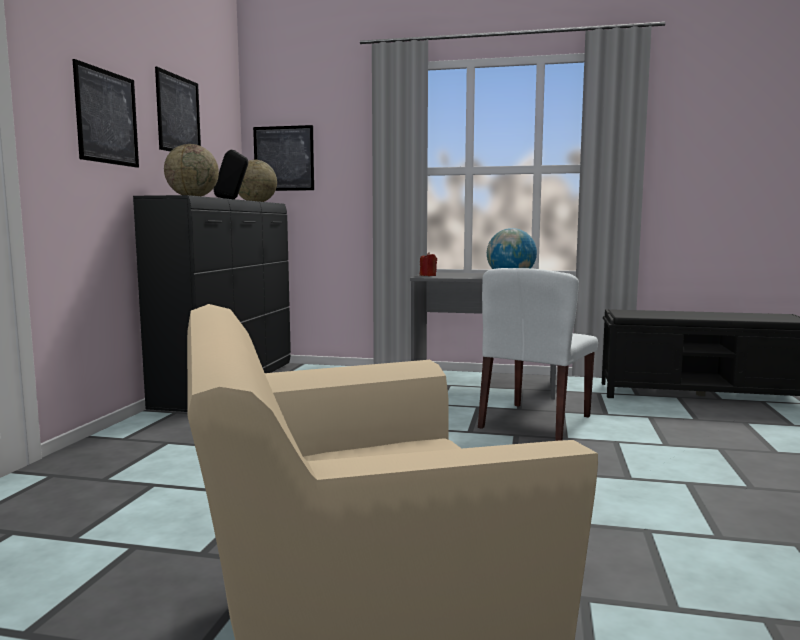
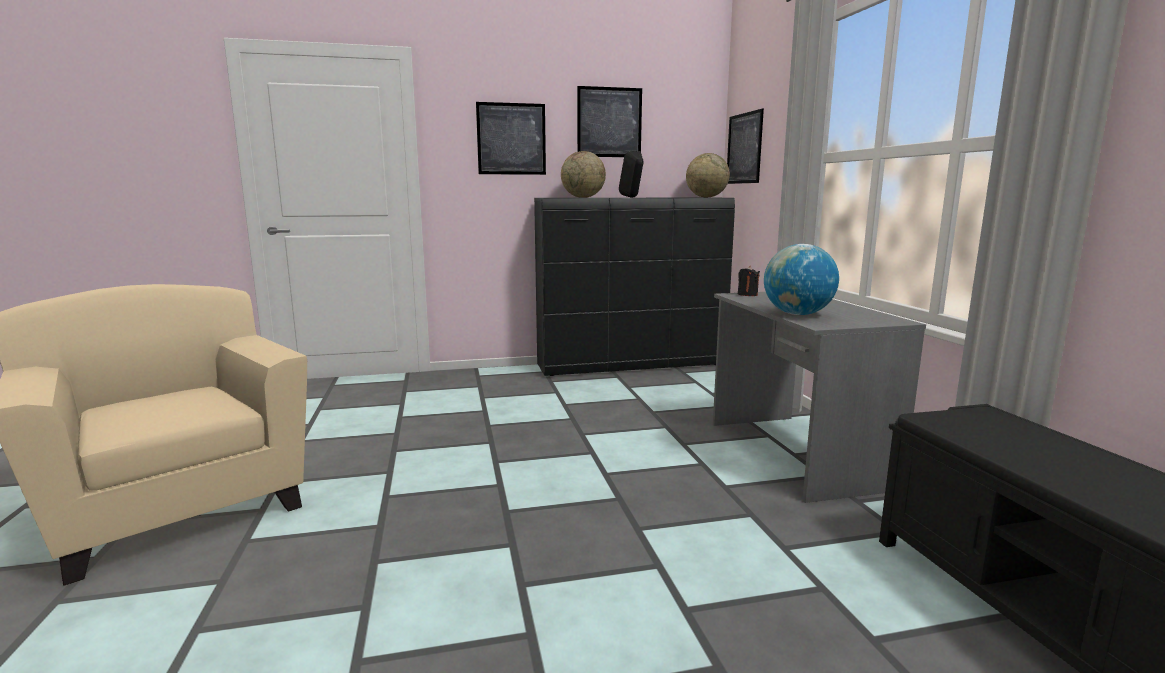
camera: 65 degrees right, 5 degrees up
(428, 275) = (747, 294): red candle -> black candle
(535, 422) = (681, 503): white chair -> none

